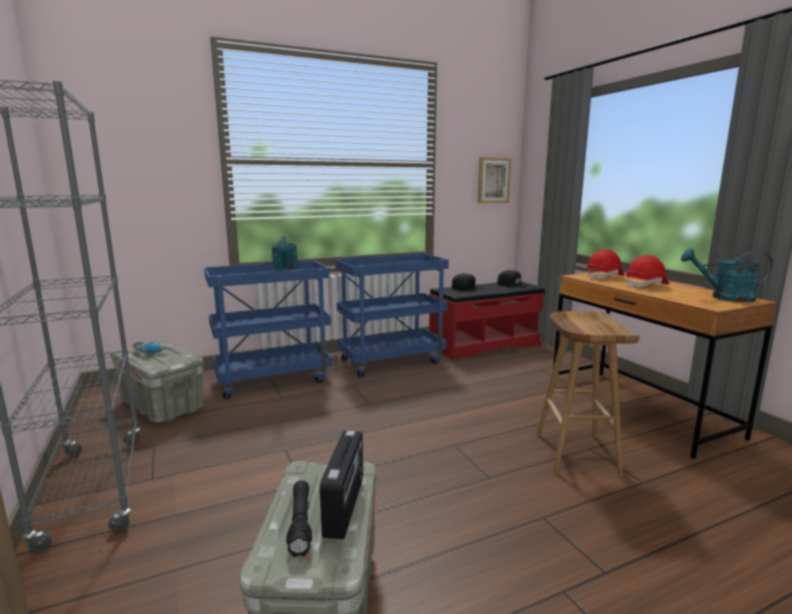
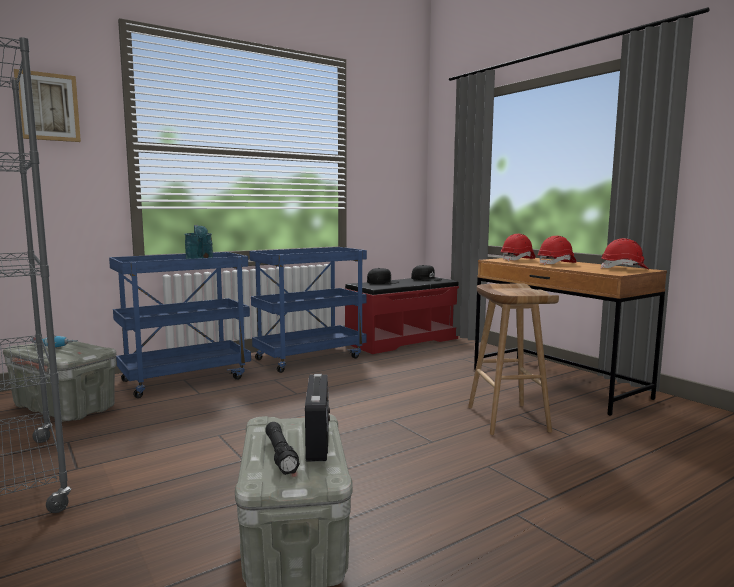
camera: 10 degrees left, 5 degrees down
(493, 180) = (402, 177): picture -> picture (48, 107)
(724, 297) = (624, 269): turquoise watering can -> red hard hat

